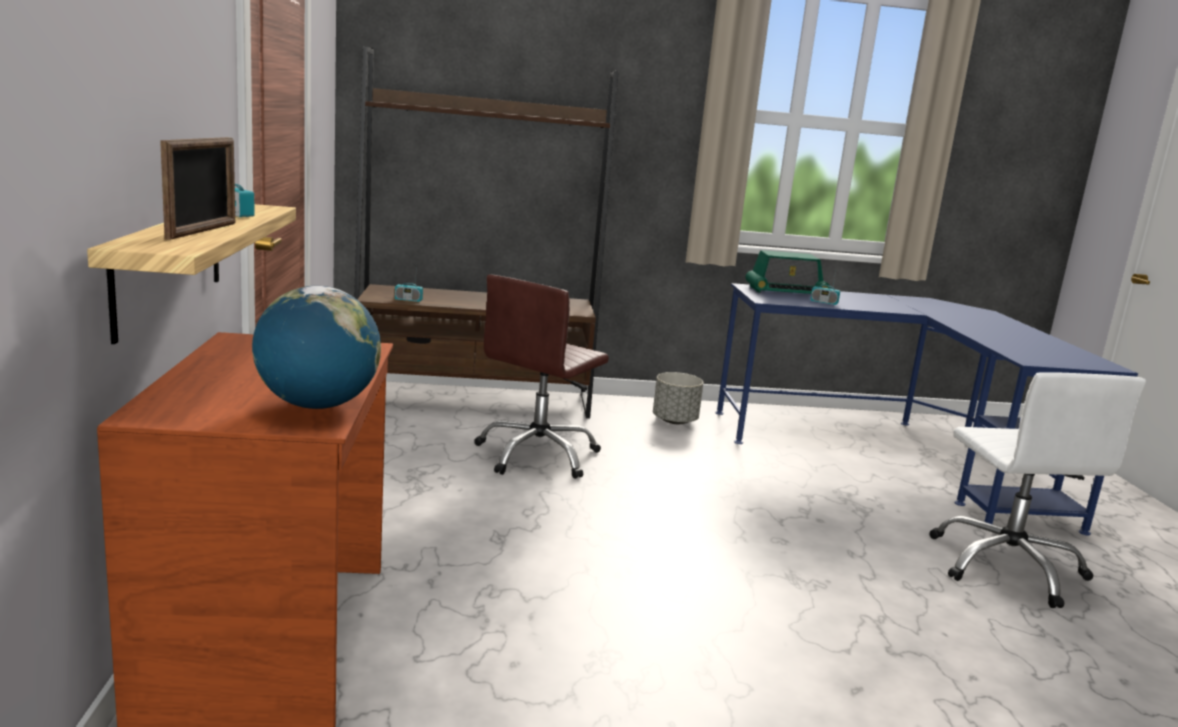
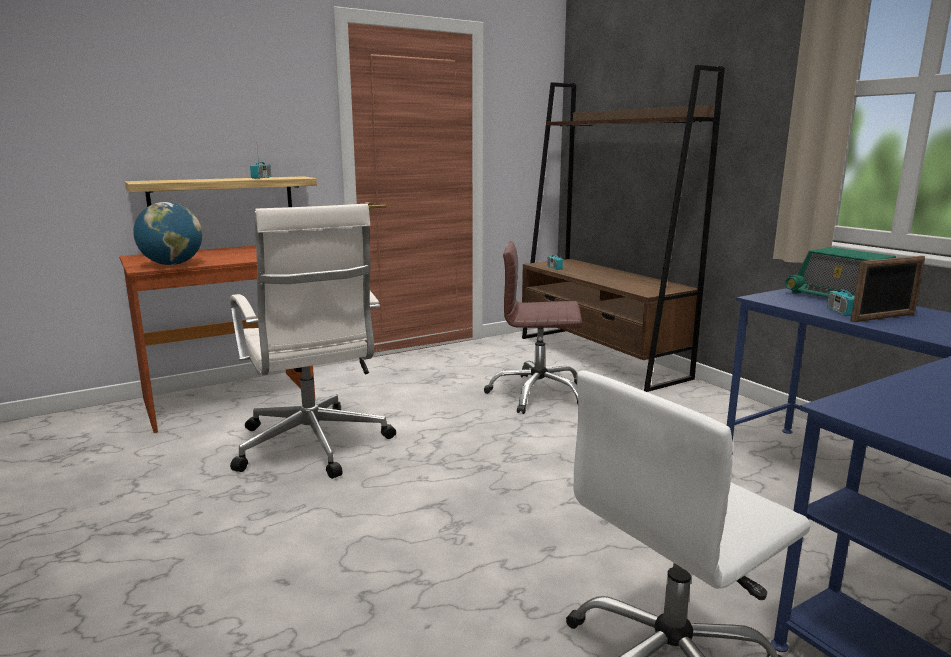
camera: 65 degrees right, 0 degrees up
(202, 231) = (197, 180): picture frame -> picture frame (883, 318)
(542, 607) = (312, 446): none -> white office chair
(674, 420) = (717, 419): grey planter -> none

